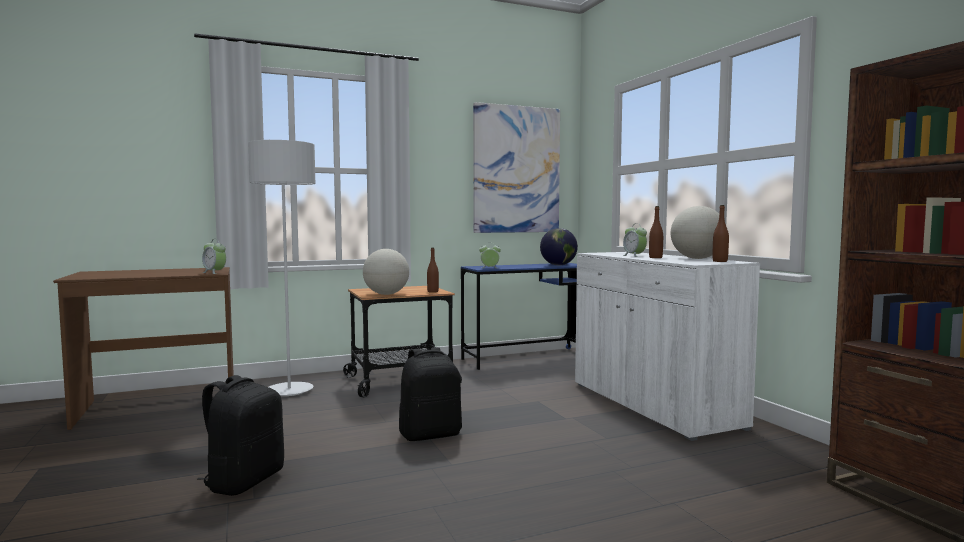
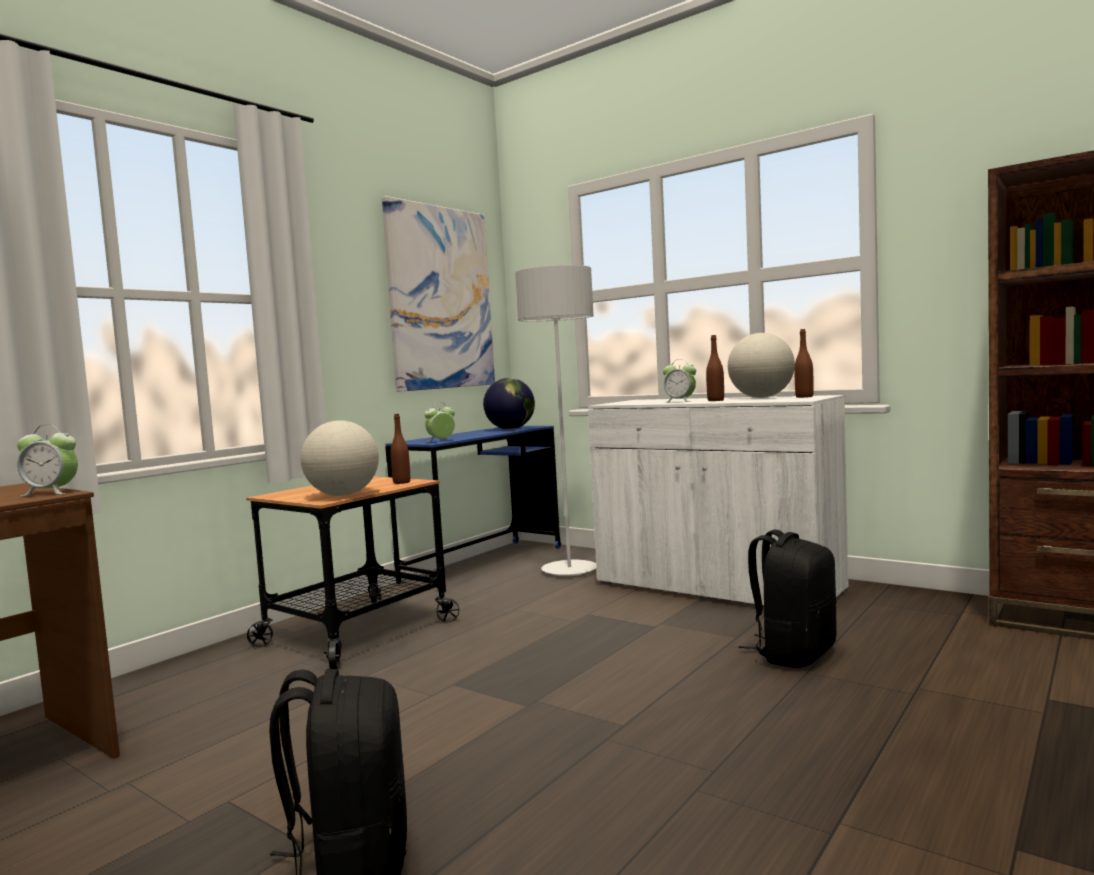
camera: 30 degrees left, 0 degrees up
(289, 391) = (183, 694): grey floor lamp -> grey floor lamp (569, 570)
(430, 434) = (527, 694): black backpack -> black backpack (793, 654)

